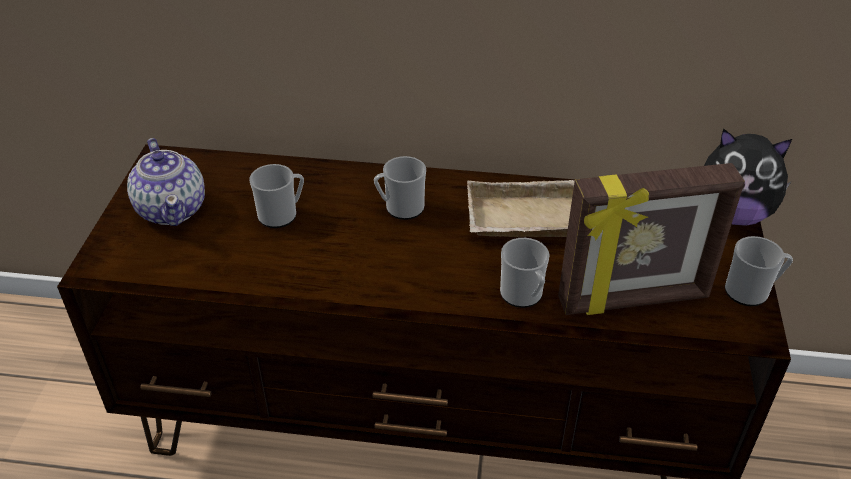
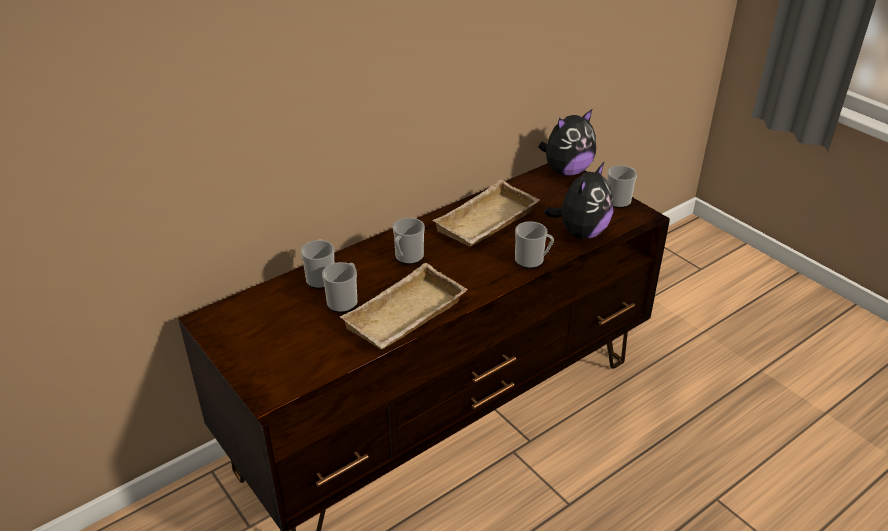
camera: 45 degrees left, 5 degrees down
(172, 209) = (267, 339): teapot -> none
(297, 178) = (321, 277): none -> mug
(307, 270) = (406, 317): none -> beige tray
(634, 300) = (580, 232): picture frame -> plush toy

